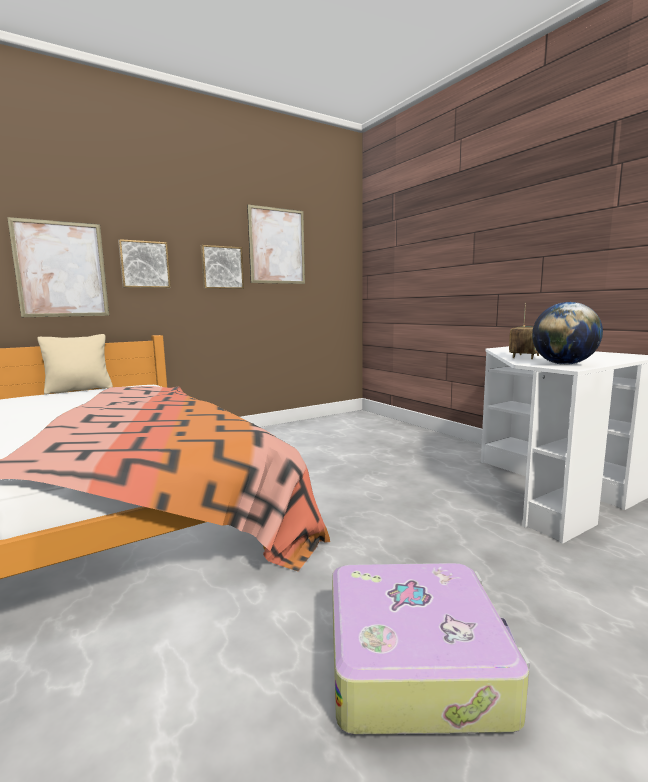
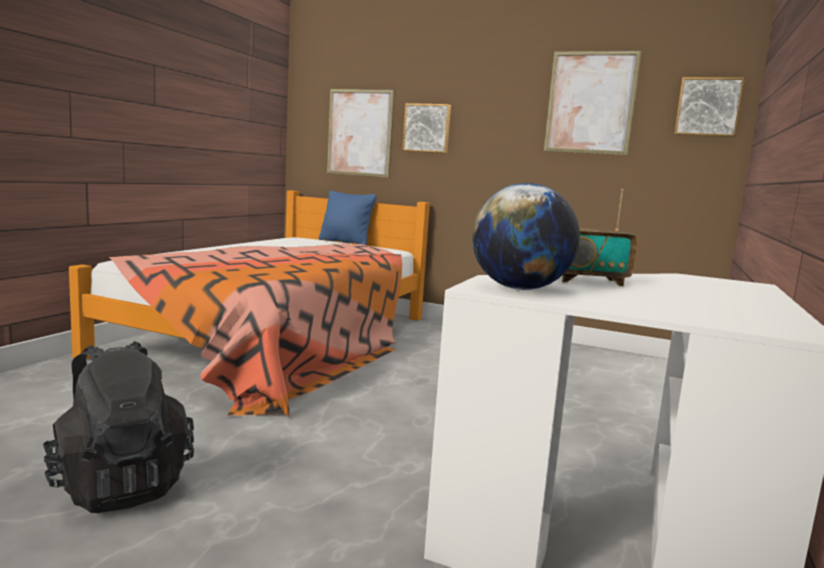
camera: 55 degrees right, 0 degrees up
(79, 390) = (345, 242): beige pillow -> blue pillow
(222, 267) = (509, 131): picture -> picture (708, 107)
(416, 662) = (120, 485): suitcase -> black backpack

